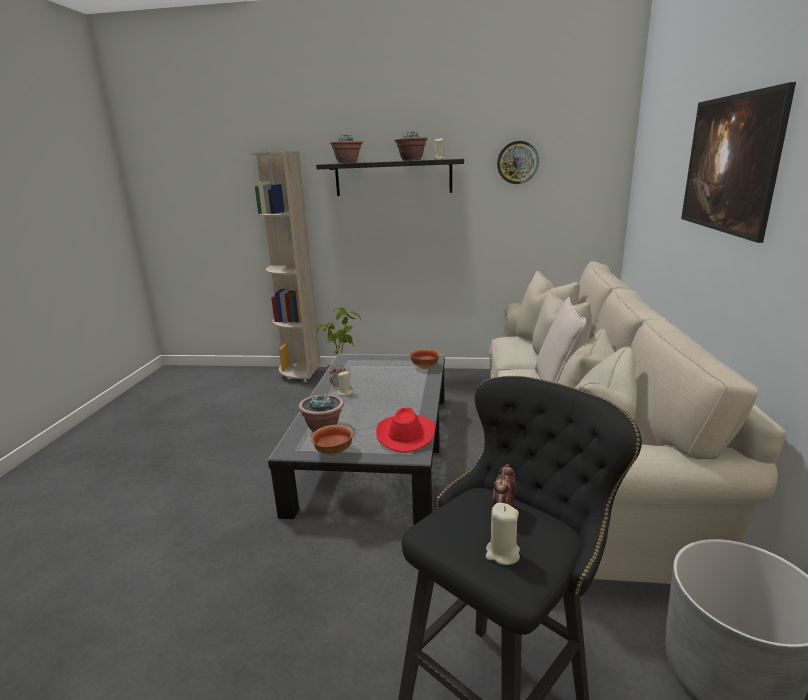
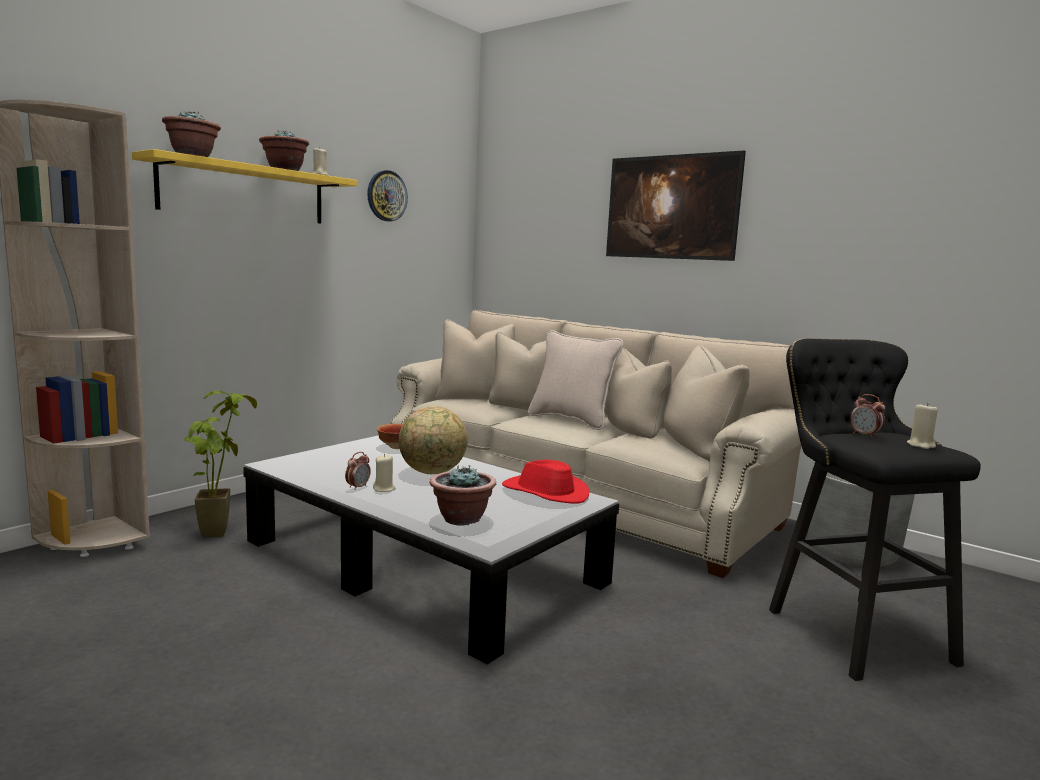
camera: 60 degrees left, 10 degrees down
(334, 452) = (532, 527): bowl -> none
(392, 392) = (432, 473): none -> globe
(393, 178) = (245, 192): black shelf -> yellow shelf

